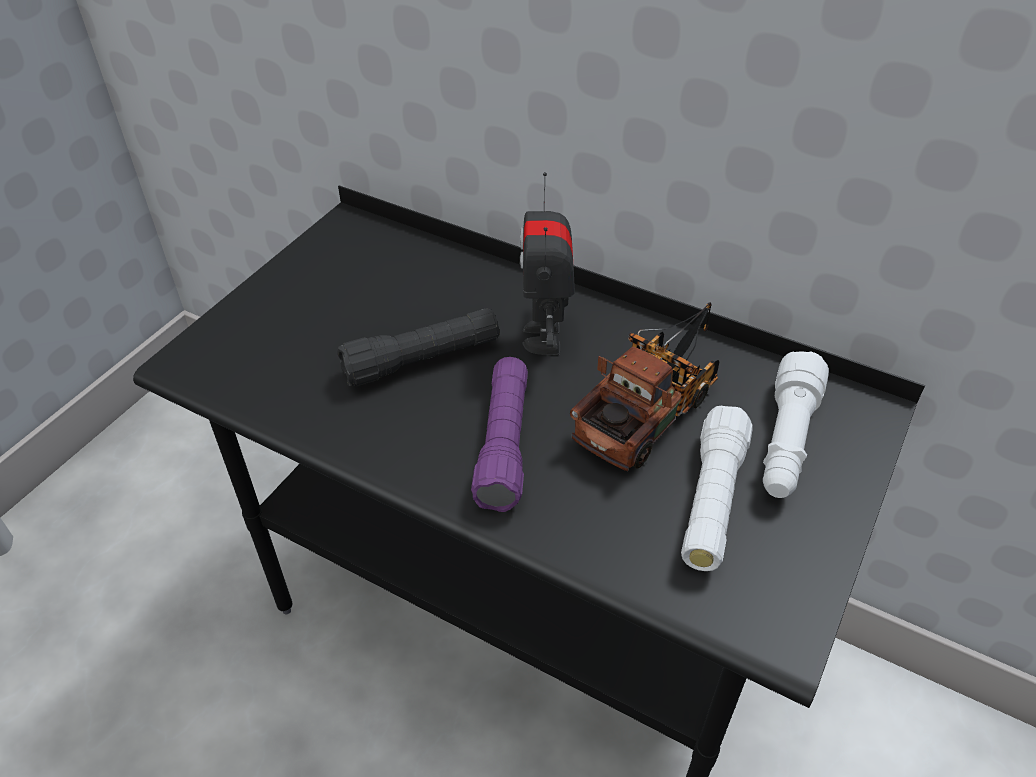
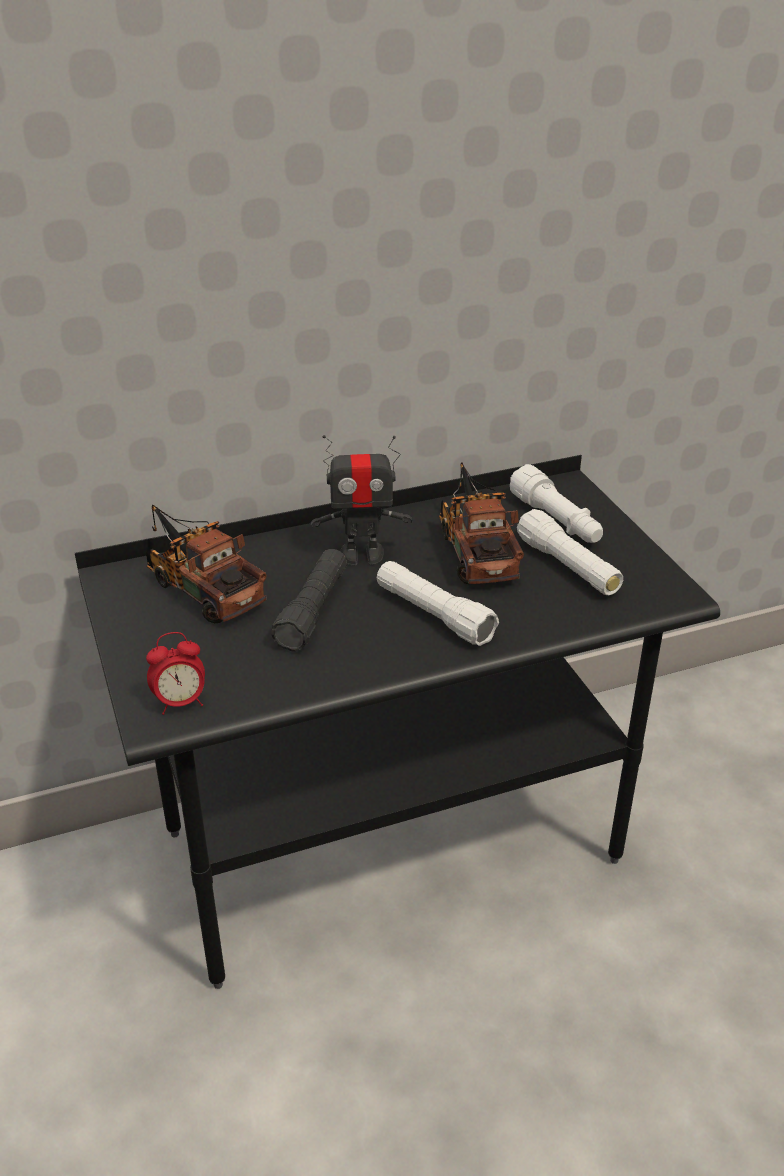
camera: 50 degrees left, 10 degrees down
(218, 362) = (180, 703): none -> alarm clock
(385, 276) = (201, 587): none -> toy truck
(504, 444) = (434, 615): purple flashlight -> white flashlight
(544, 337) = (362, 554): toy robot -> toy robot turned 45 degrees counterclockwise

